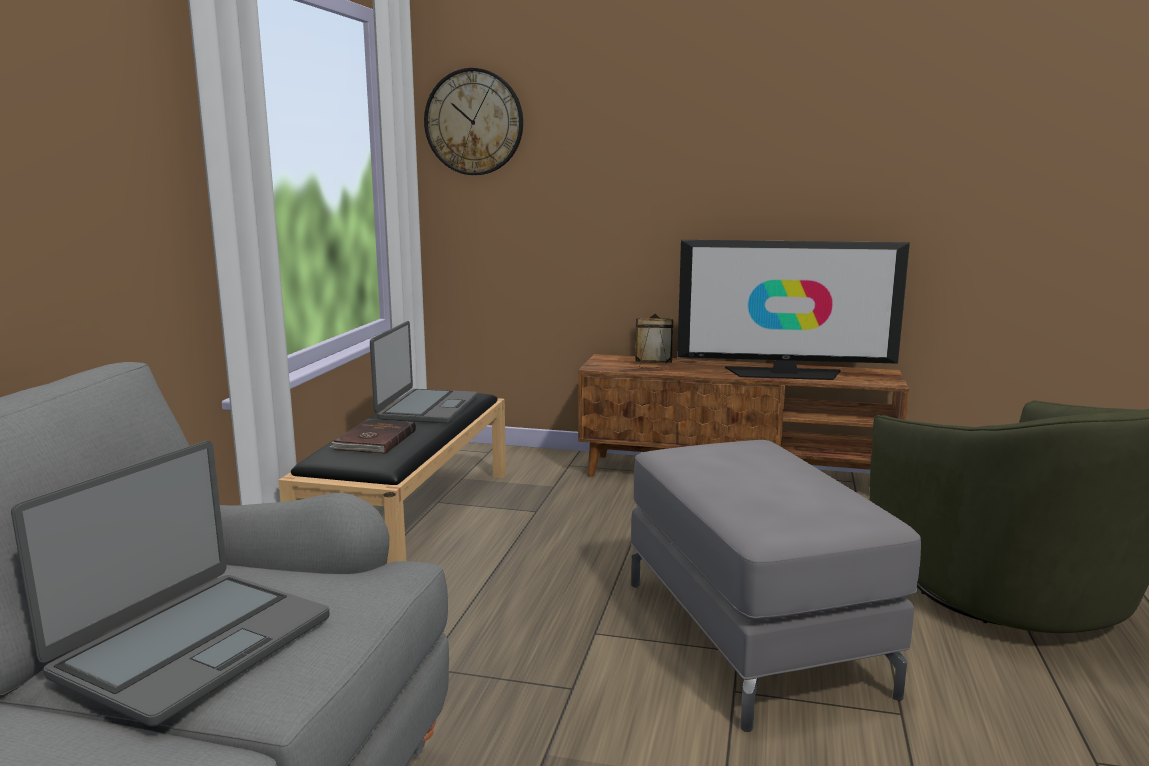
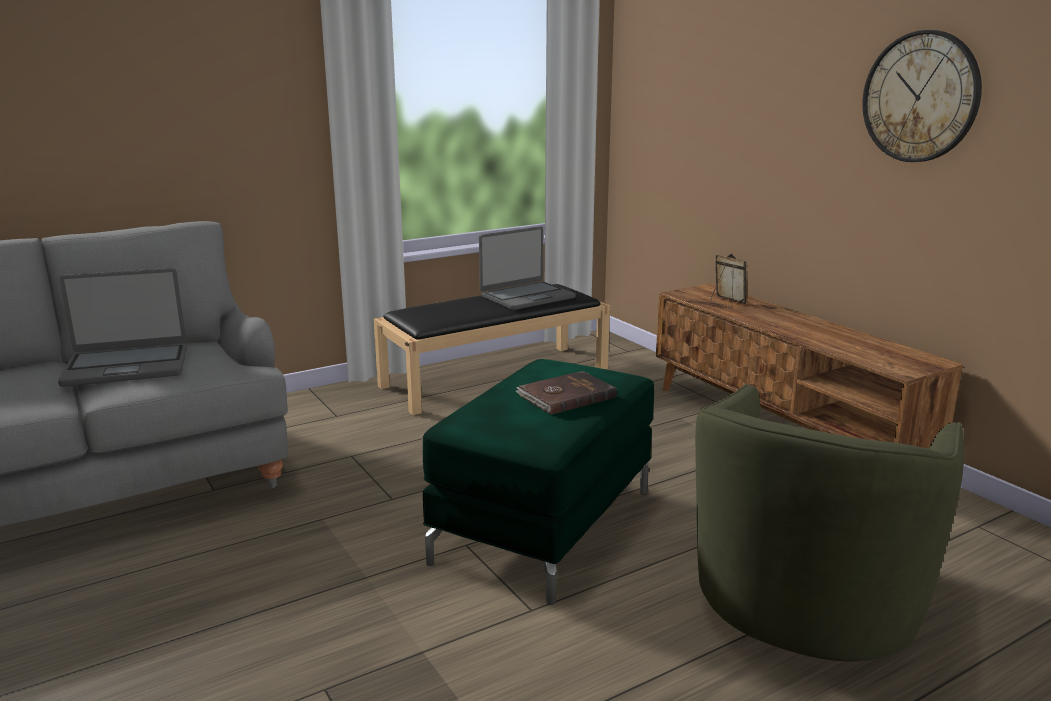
camera: 45 degrees right, 5 degrees up
(374, 440) = (449, 309): brown book -> brown book (565, 396)
(474, 122) = (650, 60): wall clock -> wall clock (920, 97)
(753, 635) = (545, 526): grey ottoman -> green ottoman
(784, 374) = (821, 337): television -> none

